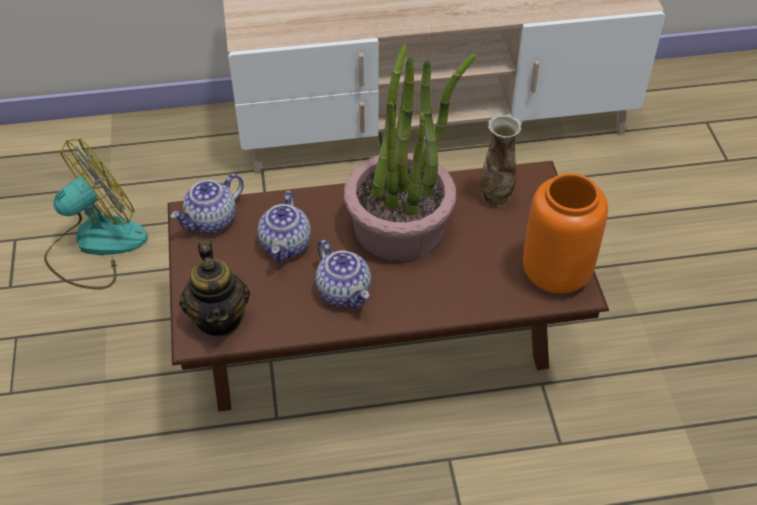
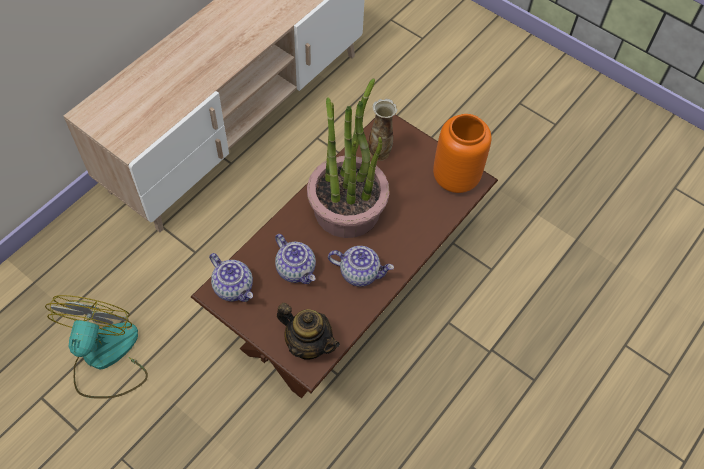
camera: 45 degrees left, 10 degrees up
(211, 221) = (234, 287): teapot -> teapot turned 45 degrees counterclockwise

